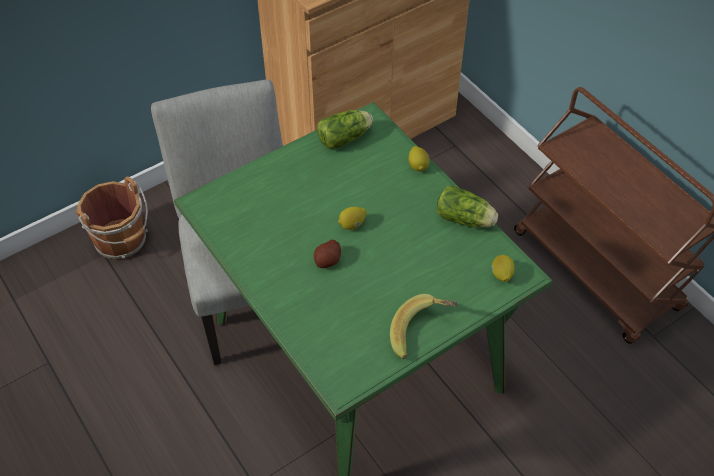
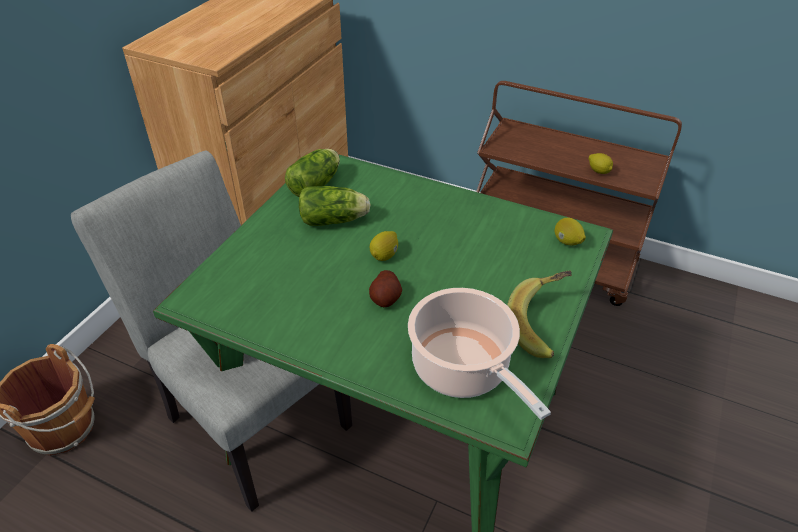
camera: 30 degrees left, 10 degrees down
(341, 338) = (464, 370): none -> cooking pot
(418, 166) = (408, 183): lemon -> lemon (598, 171)
(466, 219) = (492, 210): lettuce -> lettuce (335, 220)

